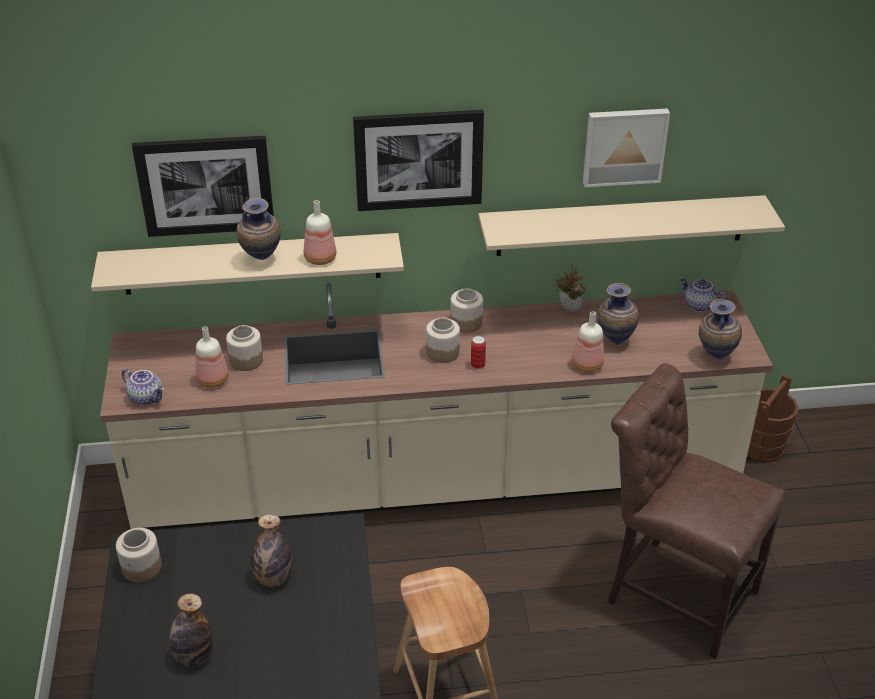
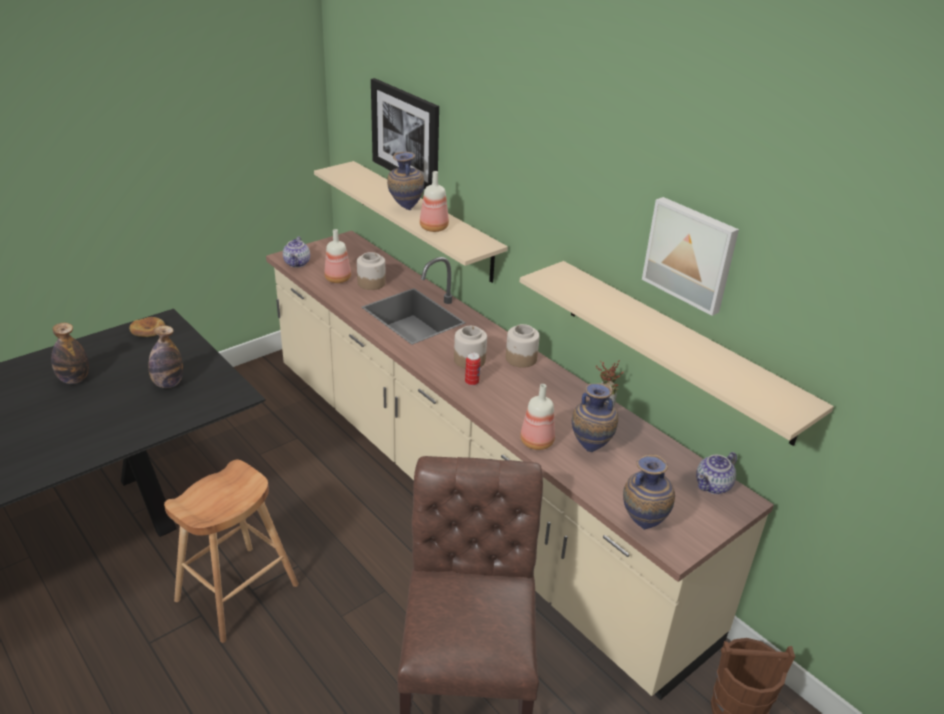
camera: 55 degrees right, 5 degrees down
(142, 567) = (148, 330): jar -> bread
(418, 159) = (528, 180): picture -> none
(698, 306) = (713, 486): teapot -> teapot turned 135 degrees counterclockwise

